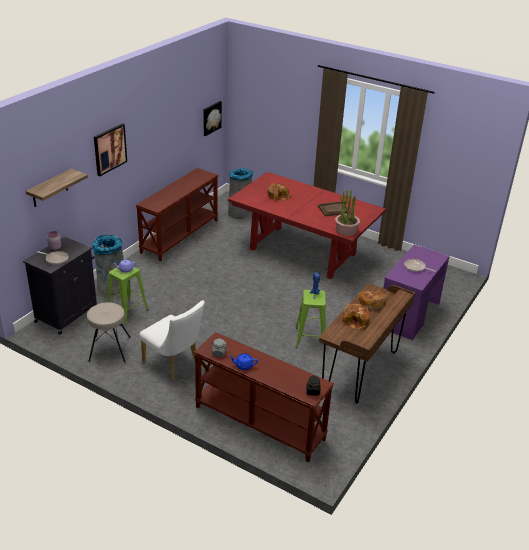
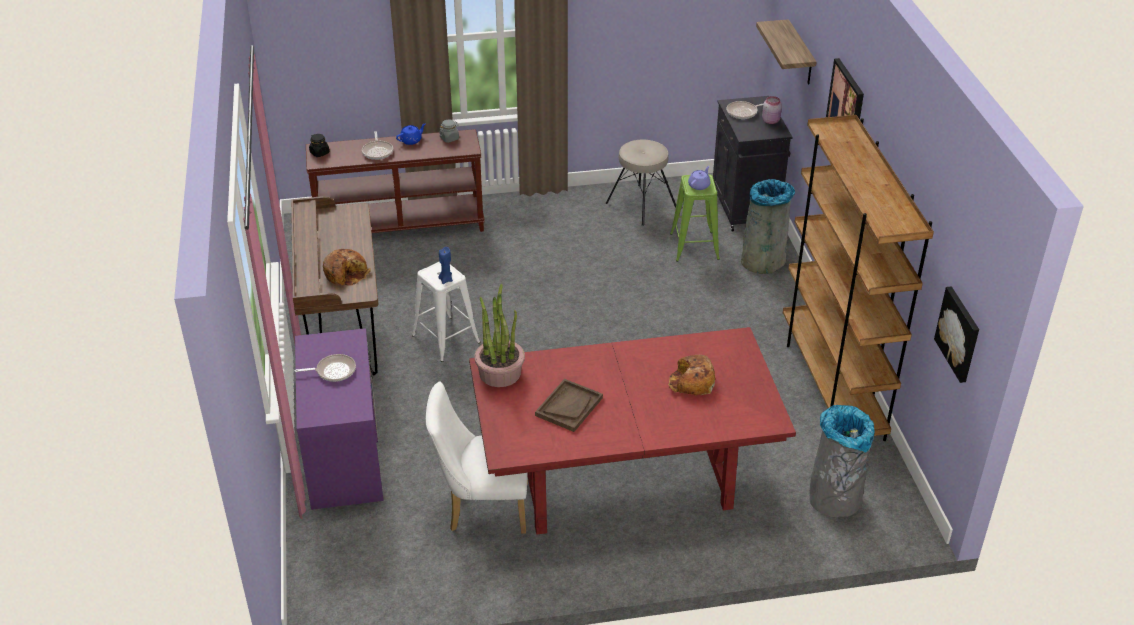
camera: 140 degrees right, 5 degrees up
(174, 364) = (556, 227): white chair -> white chair (482, 507)
(179, 236) = (831, 385): brown console table -> brown bookcase
(274, 370) = (377, 151): none -> frying pan
(310, 338) = (445, 338): green stool -> white stool
(355, 320) = (344, 241): bread -> none

